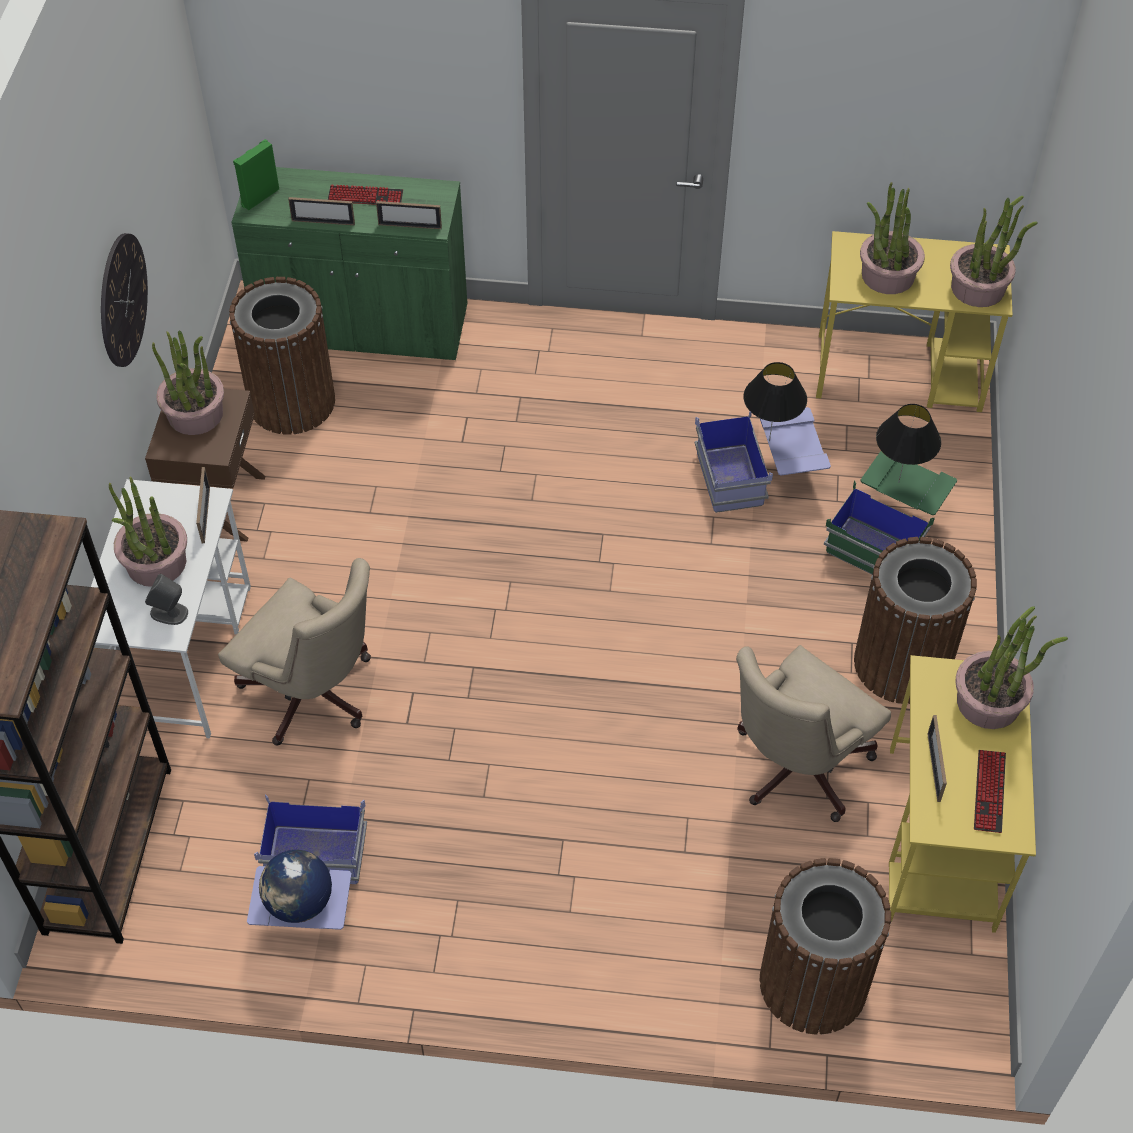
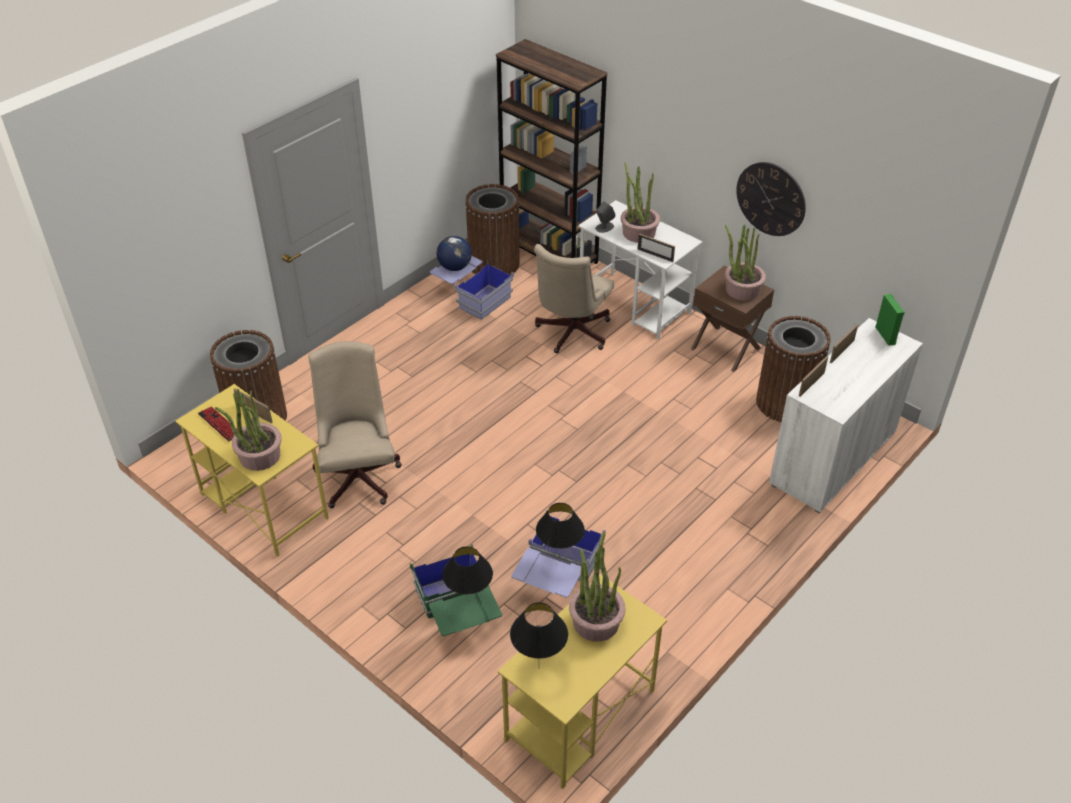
camera: 125 degrees right, 10 degrees down
(314, 696) = (570, 334): beige office chair -> beige office chair turned 45 degrees counterclockwise
(362, 326) = (833, 457): green cabinet -> white cabinet
(365, 197) = (855, 377): keyboard -> none
(902, 664) = (368, 558): brown trash can -> brown trash can (494, 264)
(978, 288) = (539, 668): potted plant -> black table lamp

